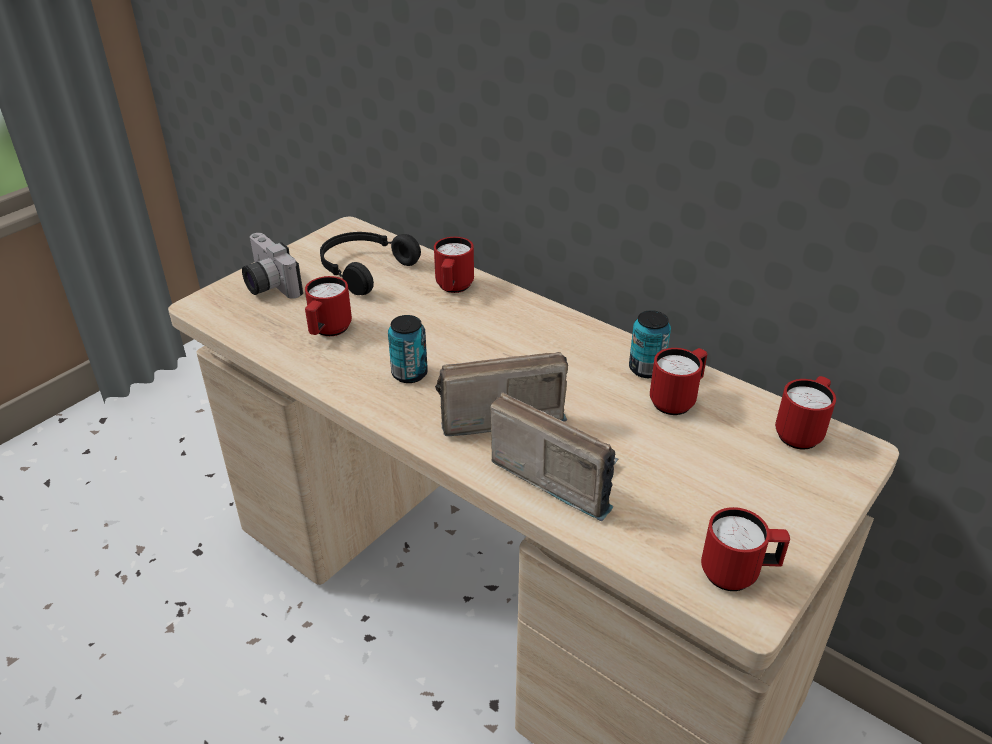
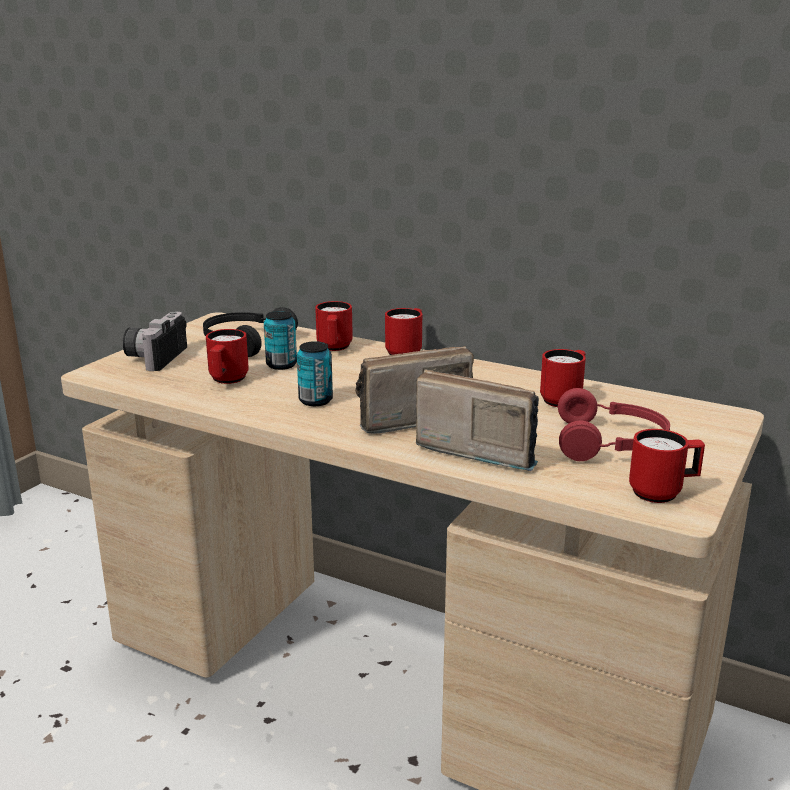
camera: 10 degrees left, 15 degrees down
(267, 285) = (155, 357): camera -> camera turned 60 degrees clockwise
(646, 369) = (529, 383): can -> can (281, 365)
(706, 482) = (611, 443): none -> red headphones
(801, 432) = (678, 409): red mug -> red mug (406, 352)

